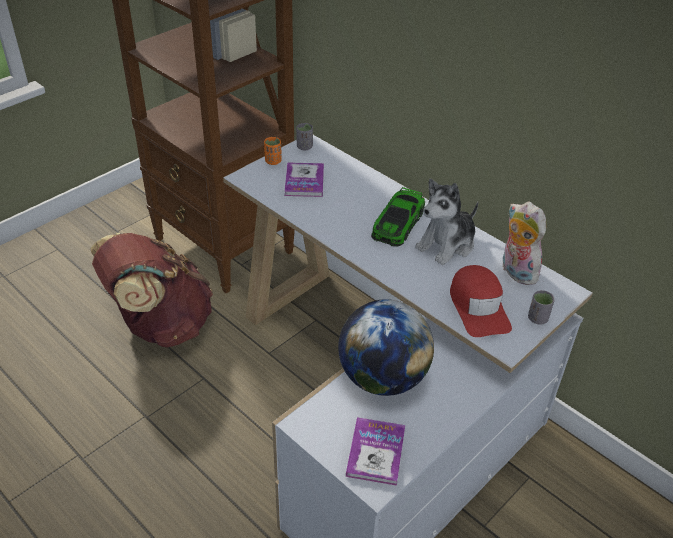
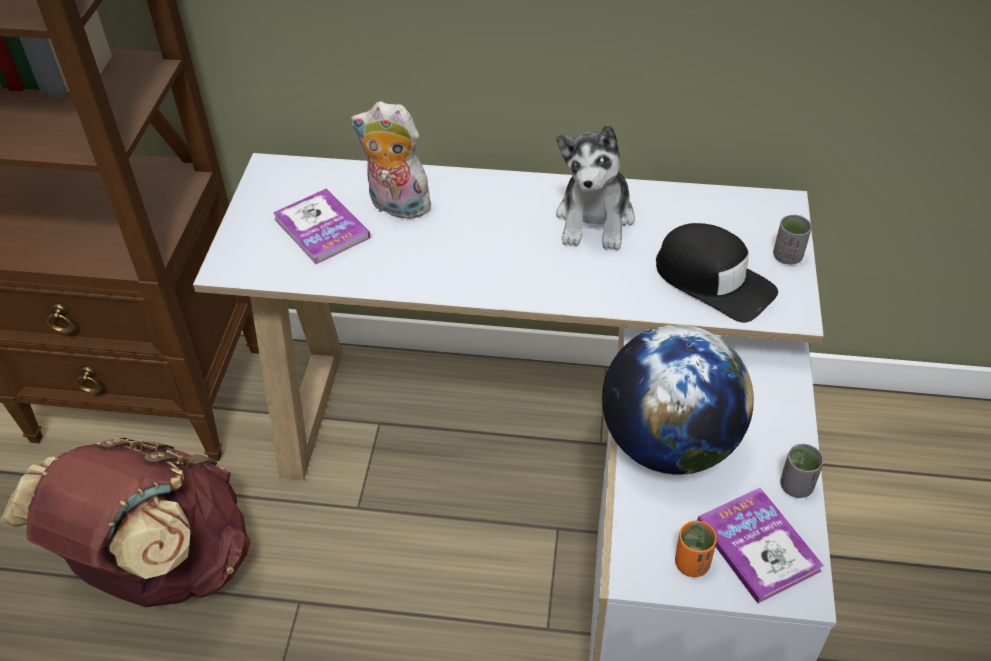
camera: 35 degrees left, 5 degrees up
(273, 161) = (245, 221): orange cup -> orange cup (691, 563)
(304, 147) = (268, 178): grey cup -> grey cup (796, 486)
(398, 223) = (508, 223): toy car -> none
(478, 307) = (713, 281): red cap -> black cap
(515, 272) = (706, 211): plush toy -> plush toy (396, 206)

